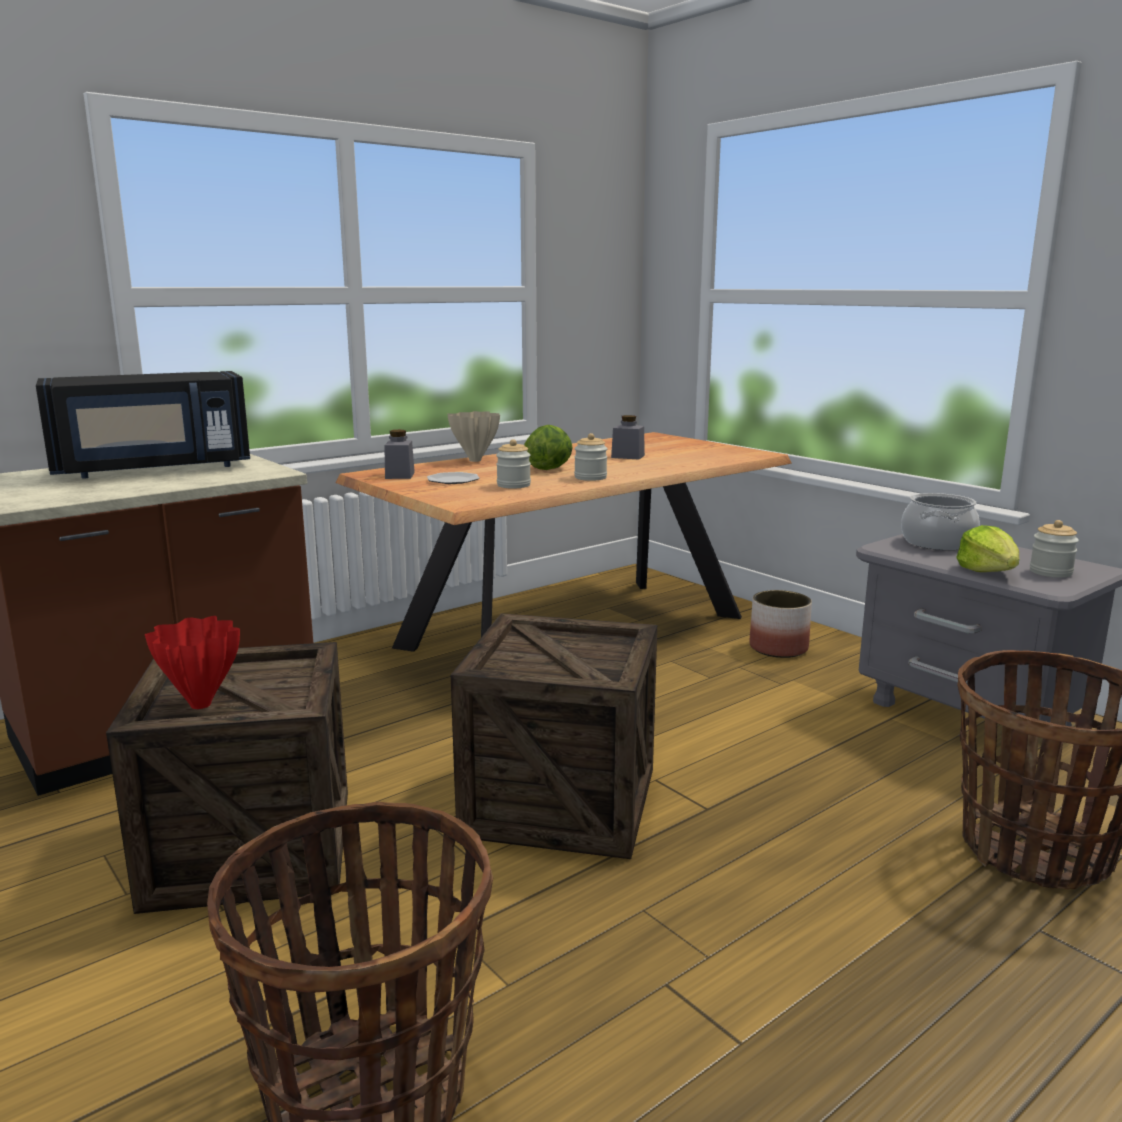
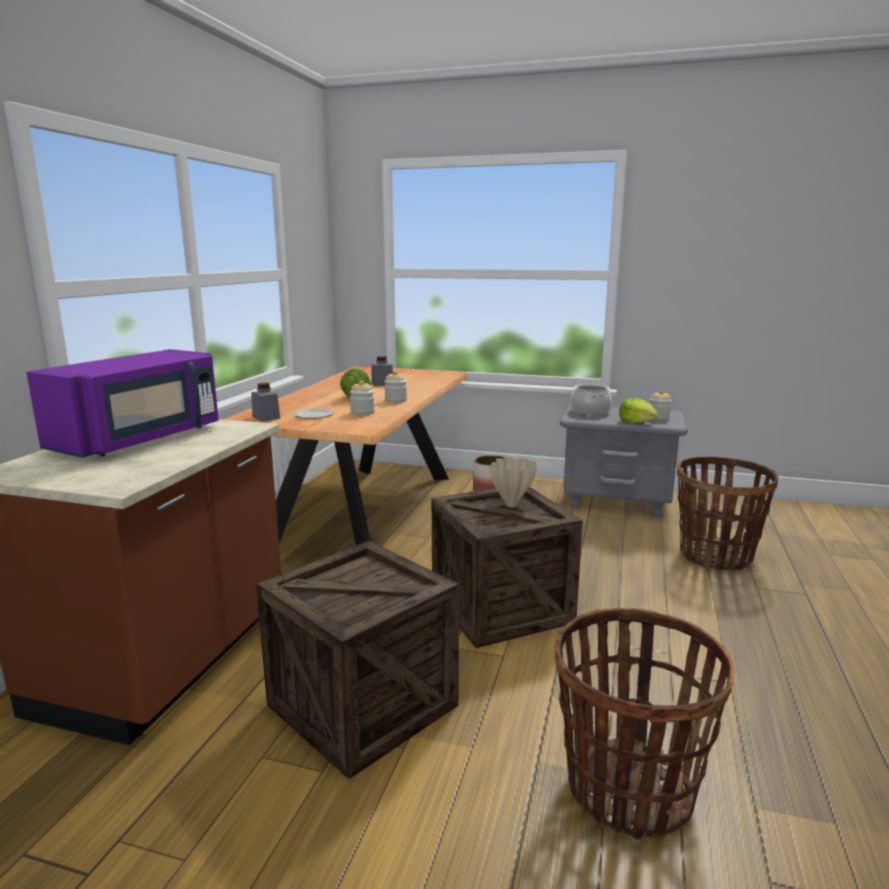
camera: 35 degrees left, 0 degrees up
(153, 469) = (141, 439): black microwave -> purple microwave
(201, 704) = (355, 605): red vase -> none
(476, 460) = (291, 399): beige vase -> beige vase (512, 505)

